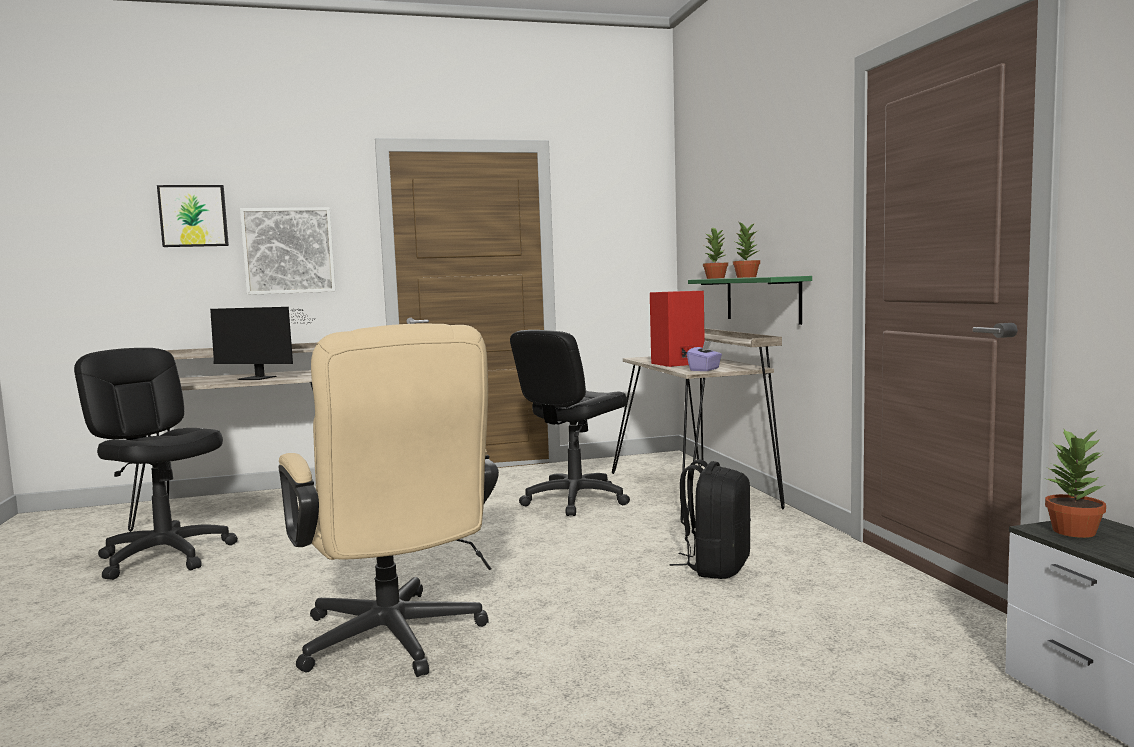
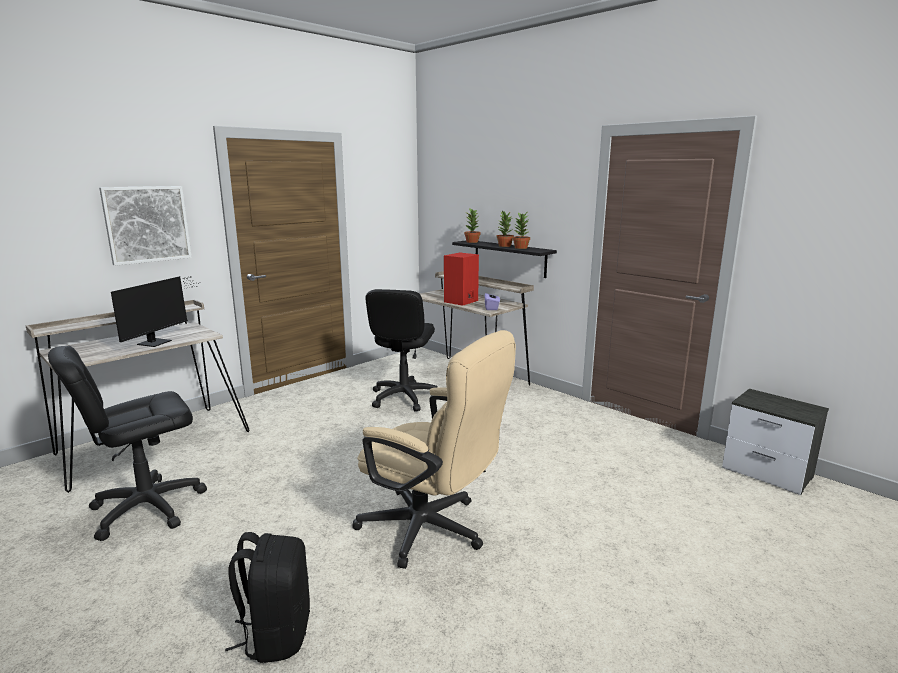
camera: 30 degrees left, 10 degrees up
(166, 556) = (147, 508): black office chair -> black office chair turned 45 degrees counterclockwise
(194, 216) = (53, 195): picture -> none
(260, 378) = (158, 341): monitor -> monitor turned 60 degrees counterclockwise
(716, 567) = (541, 433): black backpack -> black backpack (276, 634)
(762, 299) = (509, 258): green shelf -> black shelf
(1074, 532) = (757, 401): potted plant -> potted plant (521, 248)

